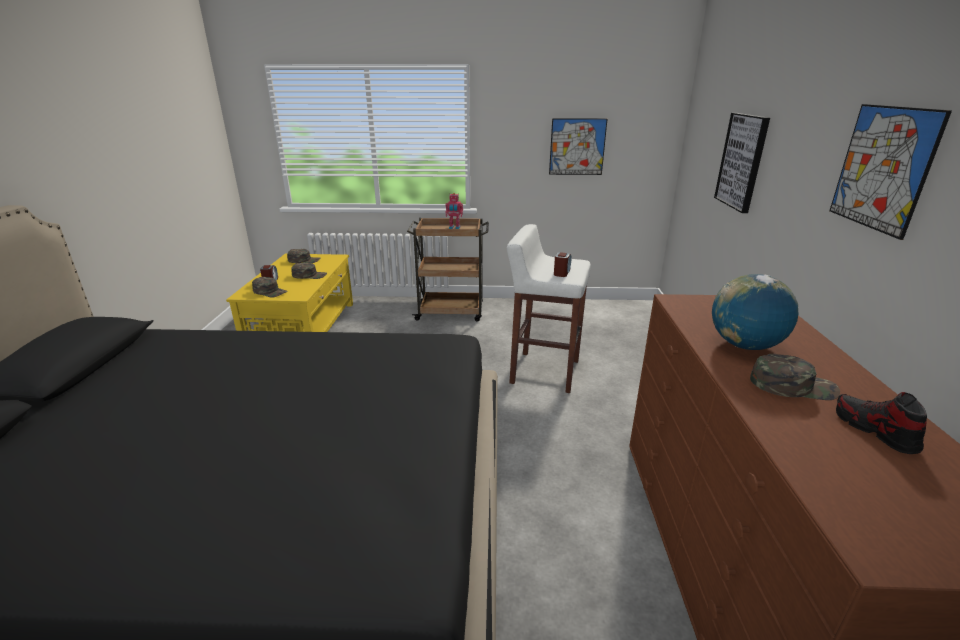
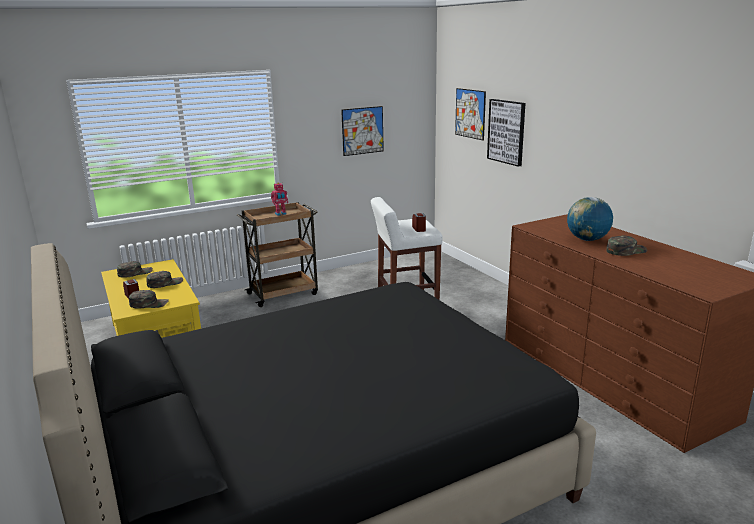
camera: 30 degrees left, 5 degrees down
(874, 430) = (671, 258): shoe -> none
(882, 168) = (616, 132): picture -> picture (470, 113)

